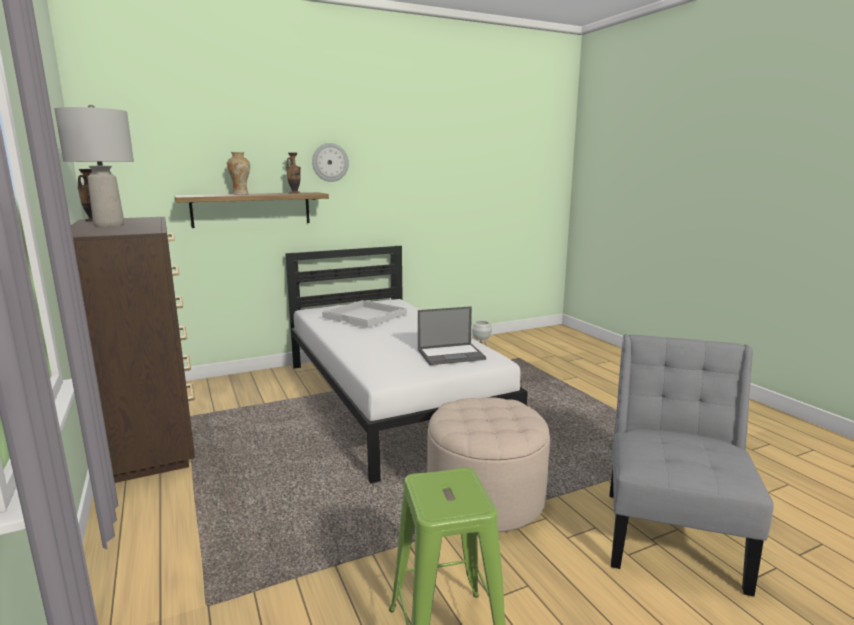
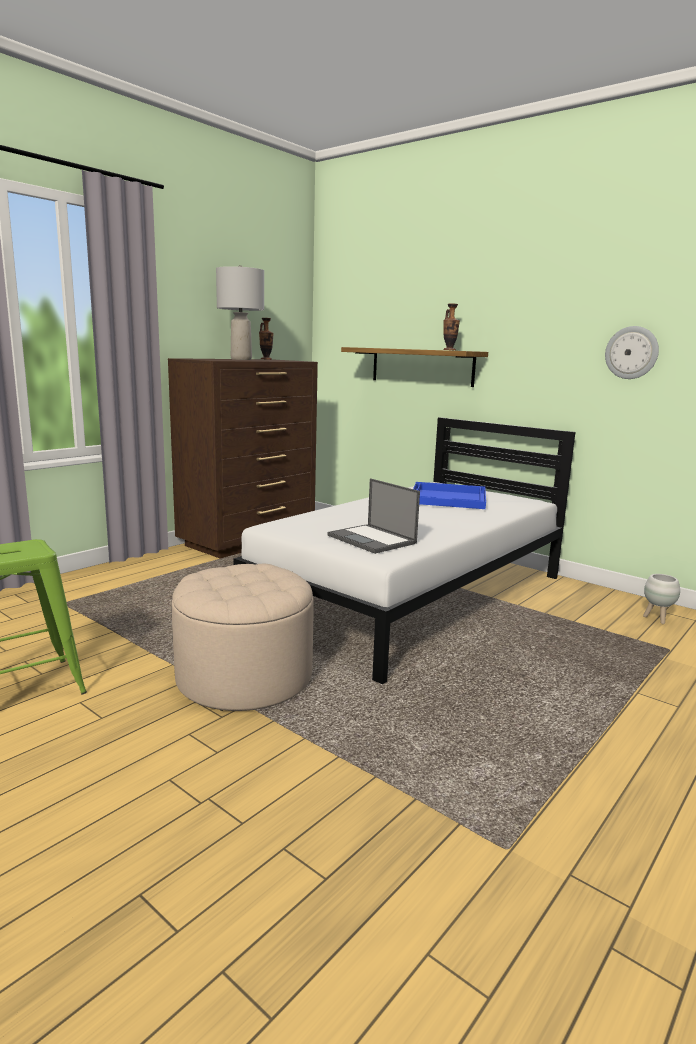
camera: 65 degrees right, 0 degrees up
(241, 194) = (402, 348): vase -> none
(330, 162) = (506, 316): wall clock -> wall clock (631, 352)
(366, 315) = (449, 498): white tray -> blue tray
(672, 532) = (231, 817): grey chair -> none

